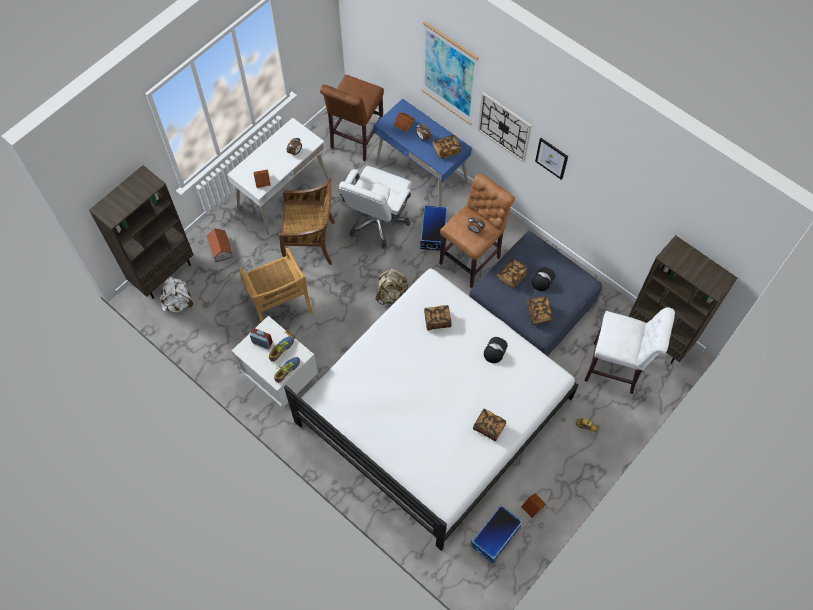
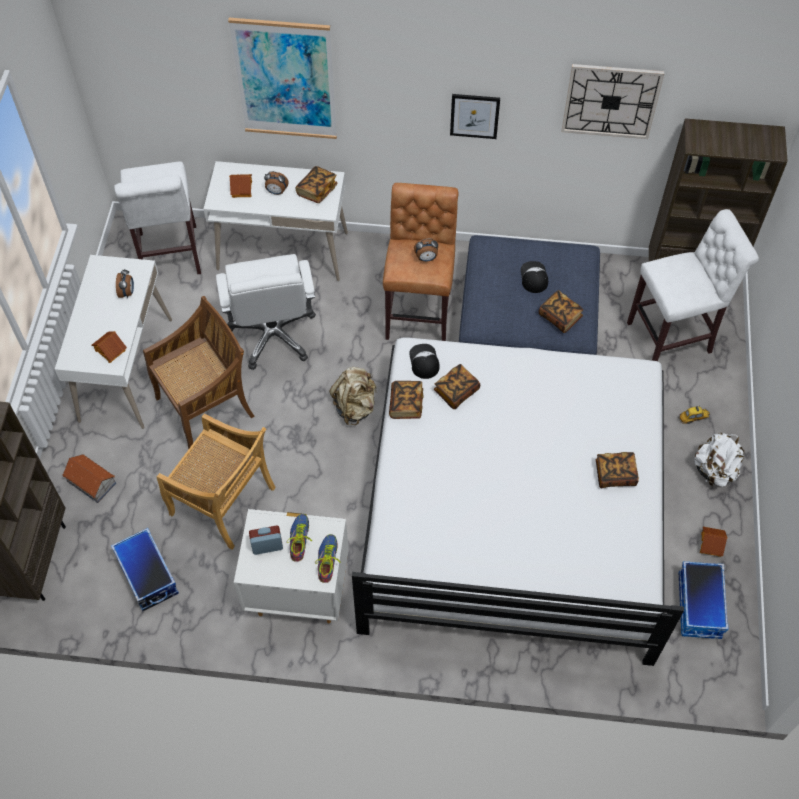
camera: 35 degrees left, 5 degrees down
(178, 302) = (84, 583): white backpack -> white backpack (714, 471)
(355, 140) = (170, 257): brown stool -> white stool
(421, 173) = (283, 251): blue desk -> white desk
(433, 232) = (349, 309): storage box -> storage box (147, 575)
(495, 350) = (549, 384): cap -> cap (423, 361)
(504, 127) = (391, 111): wall clock -> wall clock (611, 101)
(511, 276) = (496, 294): book -> book (406, 405)

